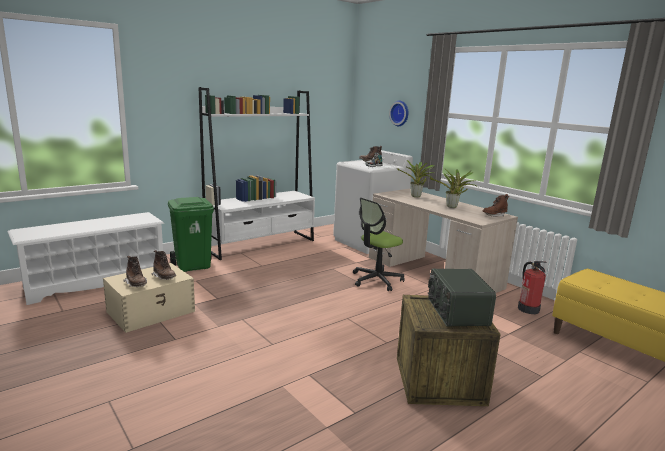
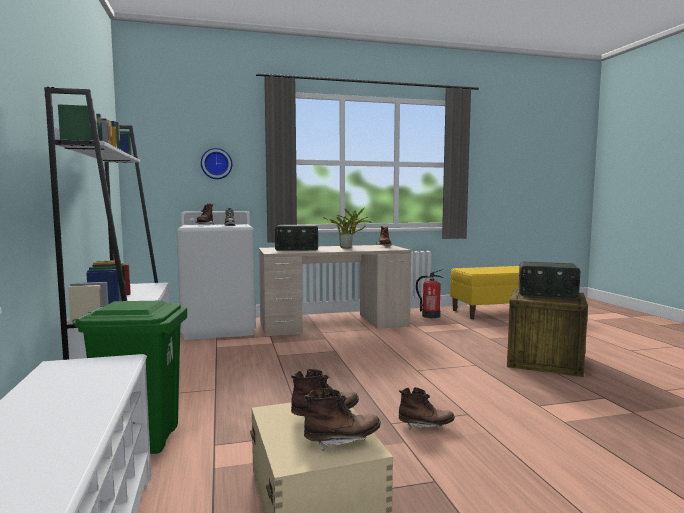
camera: 65 degrees left, 10 degrees down
(244, 330) = (425, 426): none -> brown boot
(376, 280) = (332, 344): office chair -> none
(416, 196) = (297, 249): potted plant -> radio

